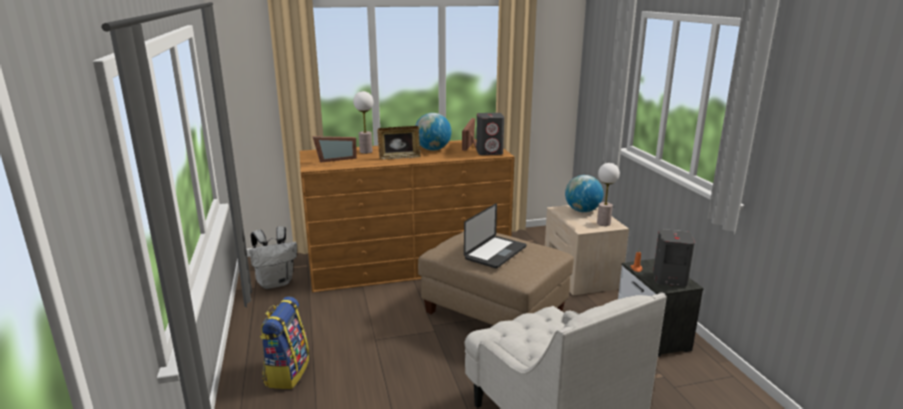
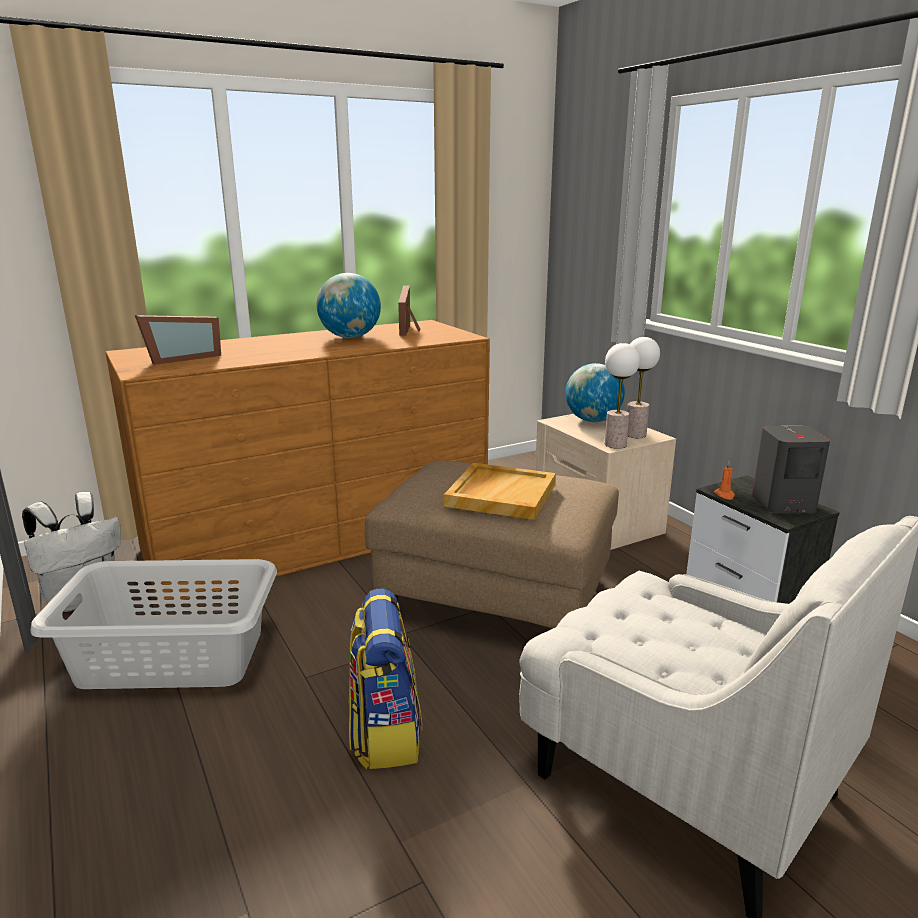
camera: 15 degrees left, 0 degrees up
(286, 372) = (144, 777): backpack -> backpack (385, 733)
(312, 319) = (172, 656): none -> grey laundry basket
(366, 151) = (234, 346): table lamp -> table lamp (616, 445)
(399, 157) = (299, 350): picture frame -> none
(489, 152) = (446, 335): grey speaker -> none
(495, 253) = (500, 494): laptop -> beige tray

